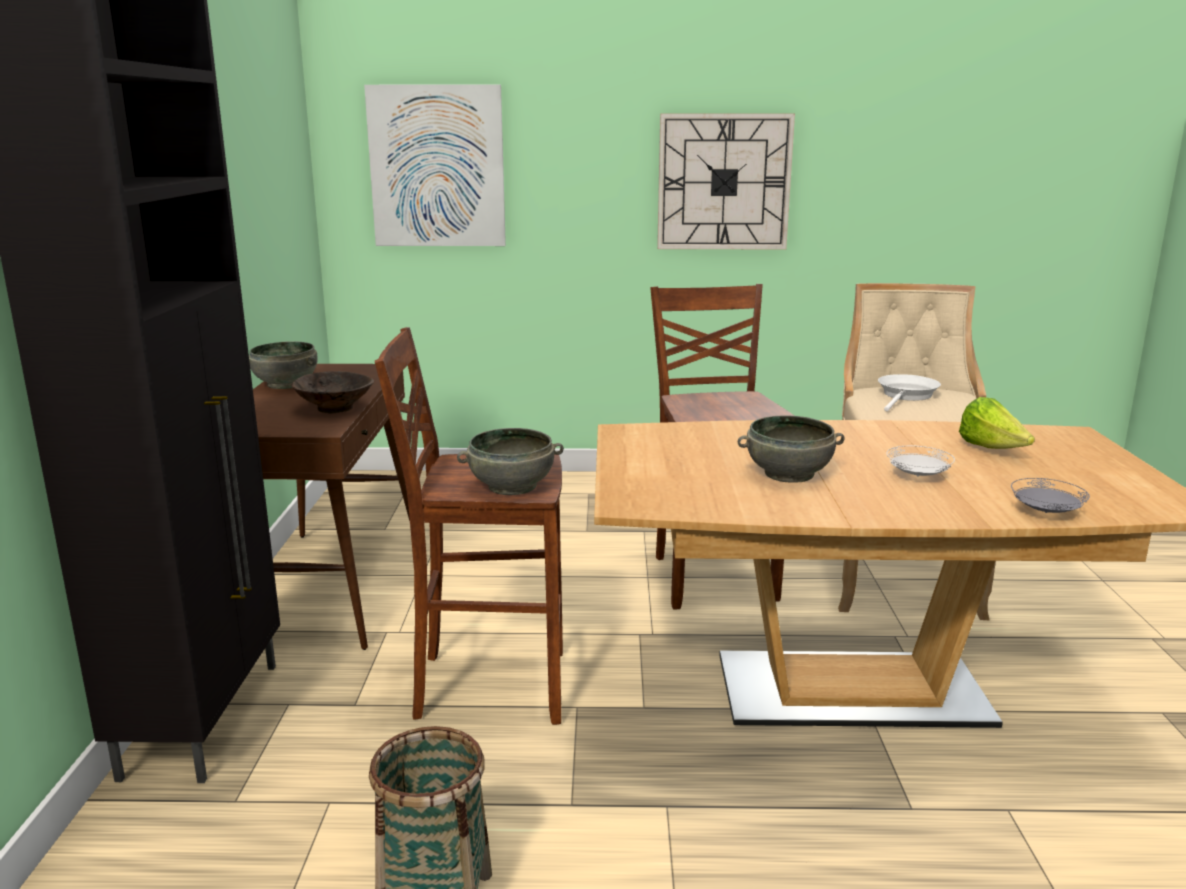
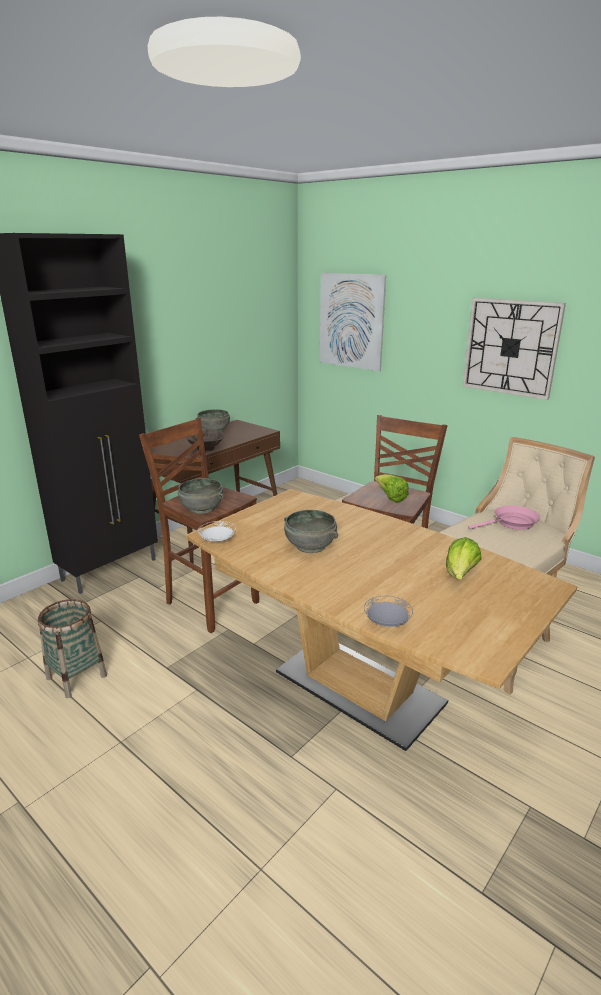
camera: 40 degrees right, 5 degrees up
(728, 406) = (390, 498): none -> lettuce
(906, 396) = (512, 523): white frying pan -> pink frying pan
(917, 476) = (372, 573): white plate -> white plate (217, 540)

